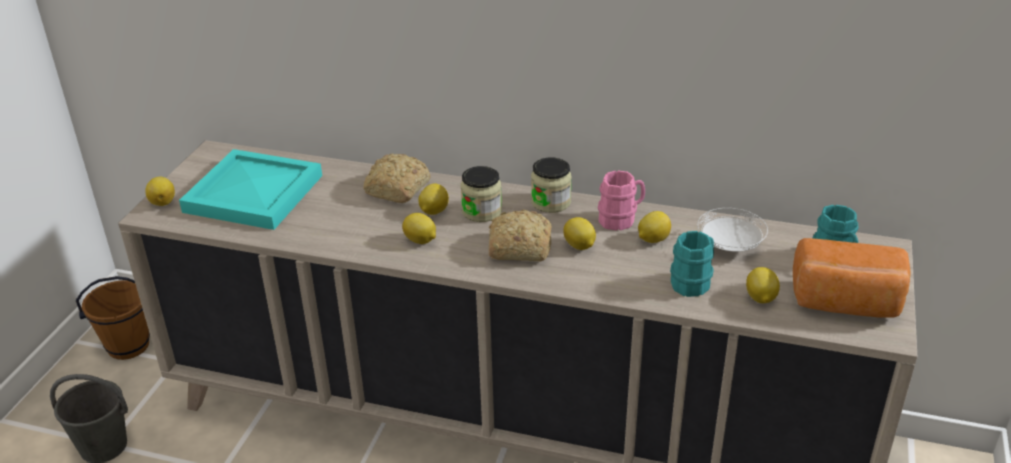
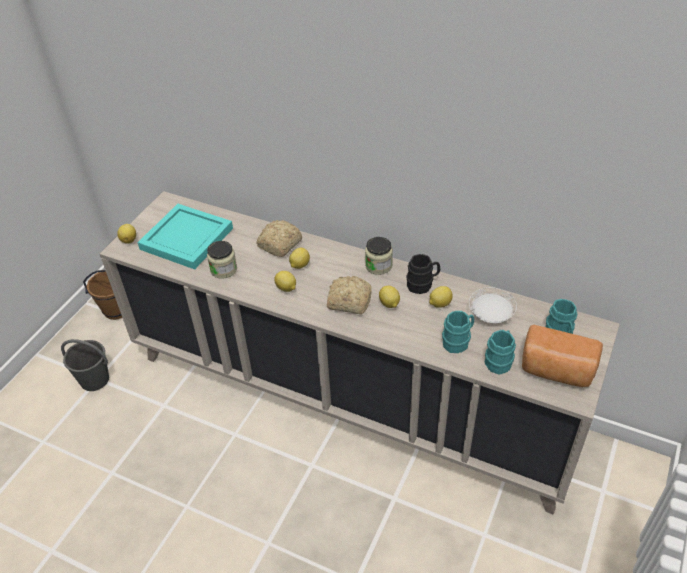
camera: 10 degrees right, 10 degrees up
(481, 211) = (331, 268): jar -> jar (223, 269)
(621, 218) = (423, 284): pink mug -> black mug
(760, 298) = (499, 360): lemon -> turquoise mug

